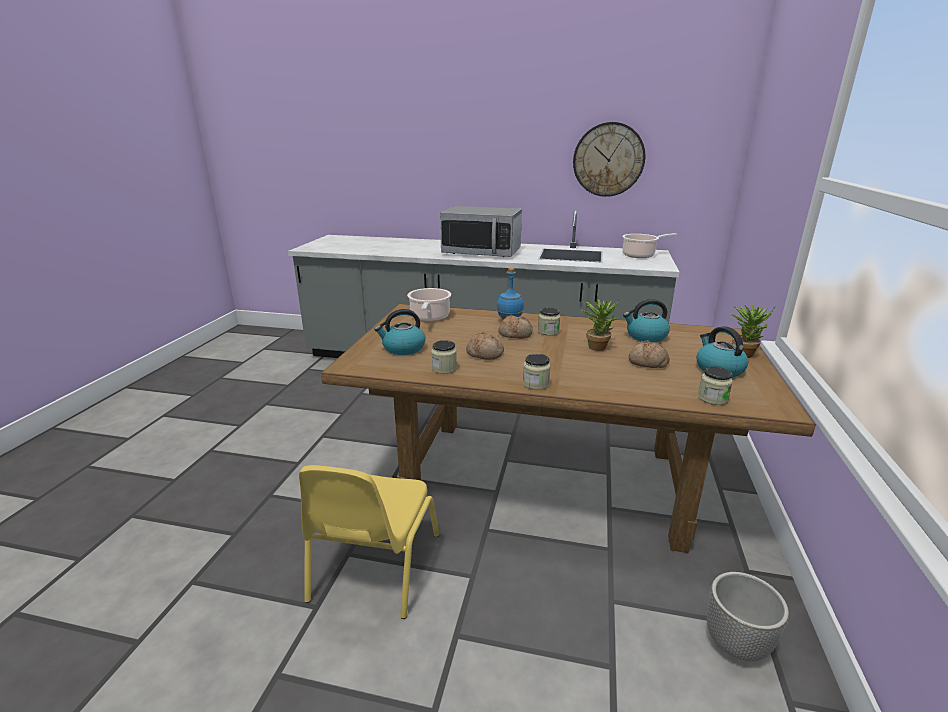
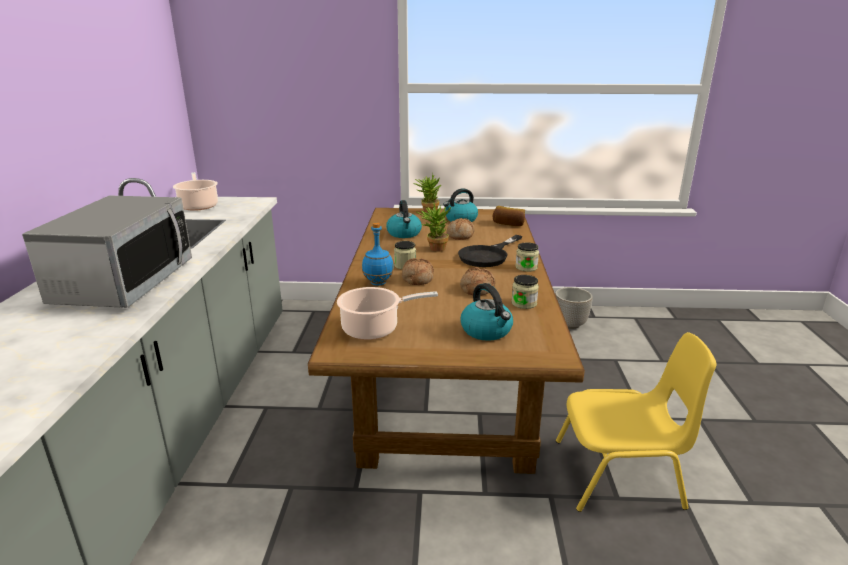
camera: 100 degrees left, 0 degrees up
(575, 369) = (488, 255): none -> black frying pan
(608, 160) = (109, 102): wall clock -> none
(712, 398) = (508, 224): jar -> bread

